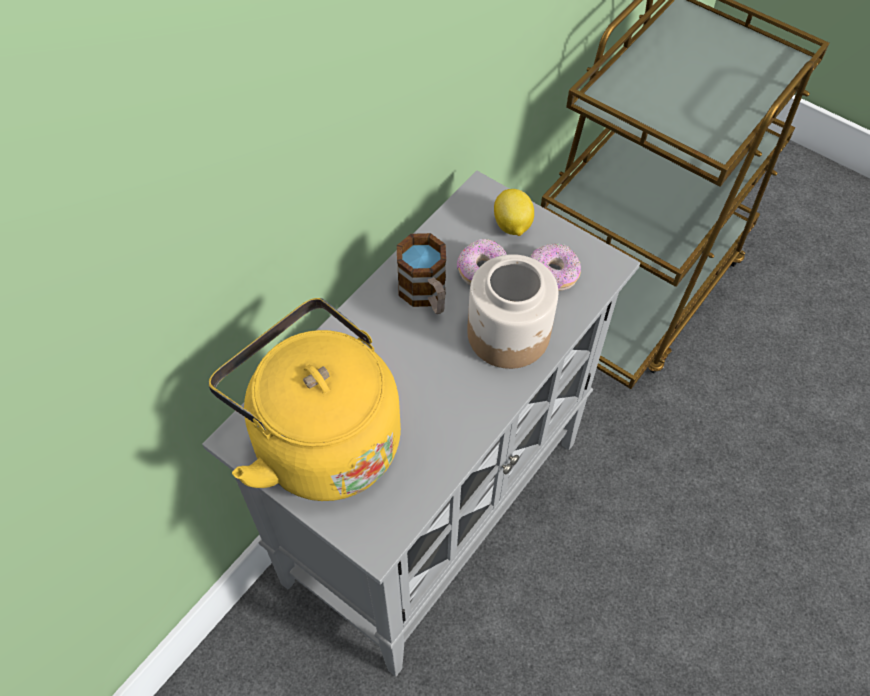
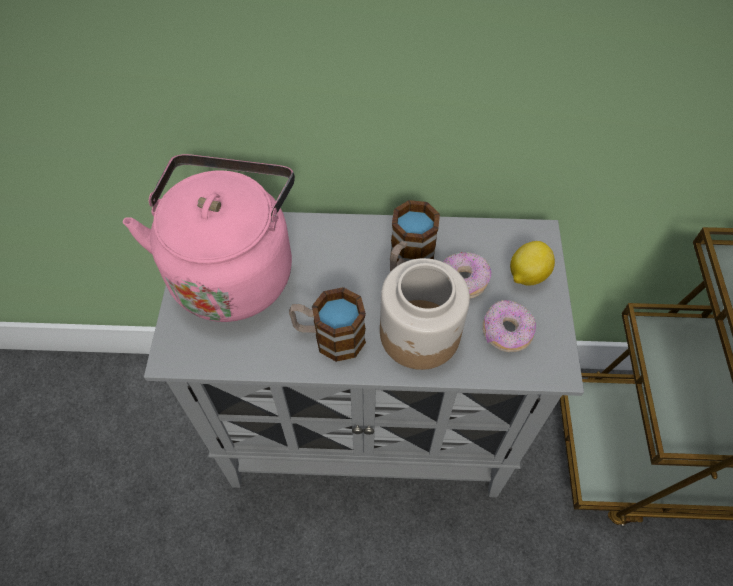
camera: 55 degrees right, 0 degrees up
(320, 439) = (233, 270): yellow kettle -> pink kettle
(458, 402) = (329, 337): none -> mug

